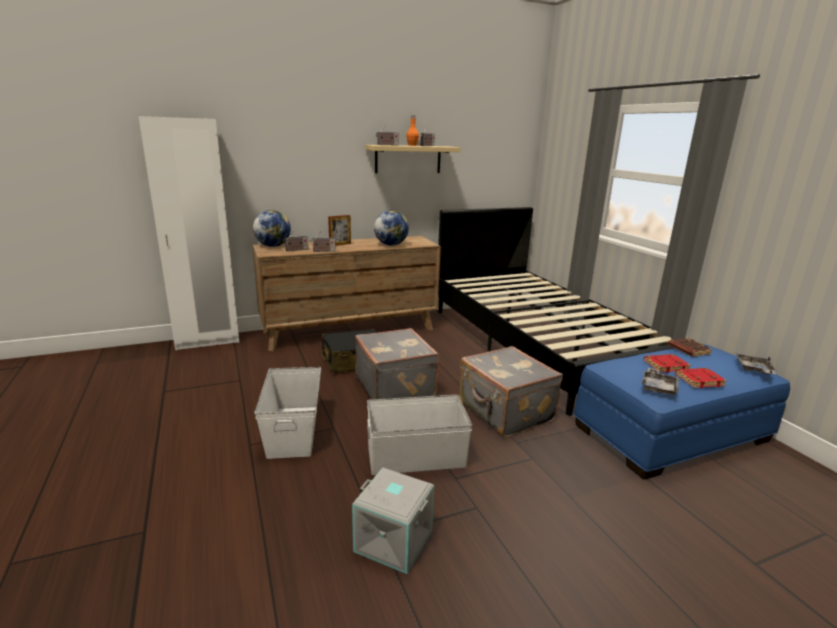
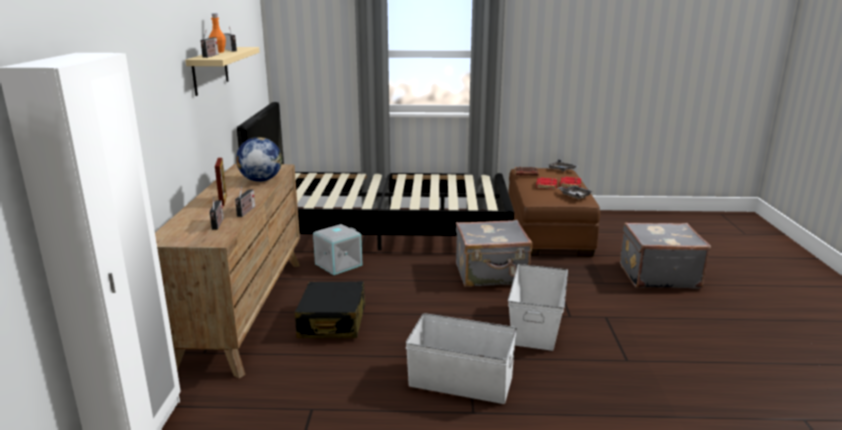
camera: 65 degrees left, 0 degrees up
(273, 246) = (173, 234): globe -> none
(394, 540) = (633, 355): grey storage box -> grey storage box (338, 264)
(396, 387) = (412, 310): grey suitcase -> grey suitcase (657, 275)
(671, 432) = (547, 231): blue ottoman -> brown ottoman

